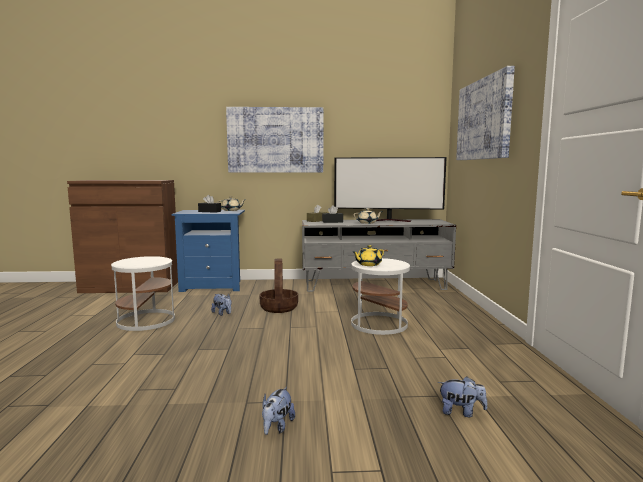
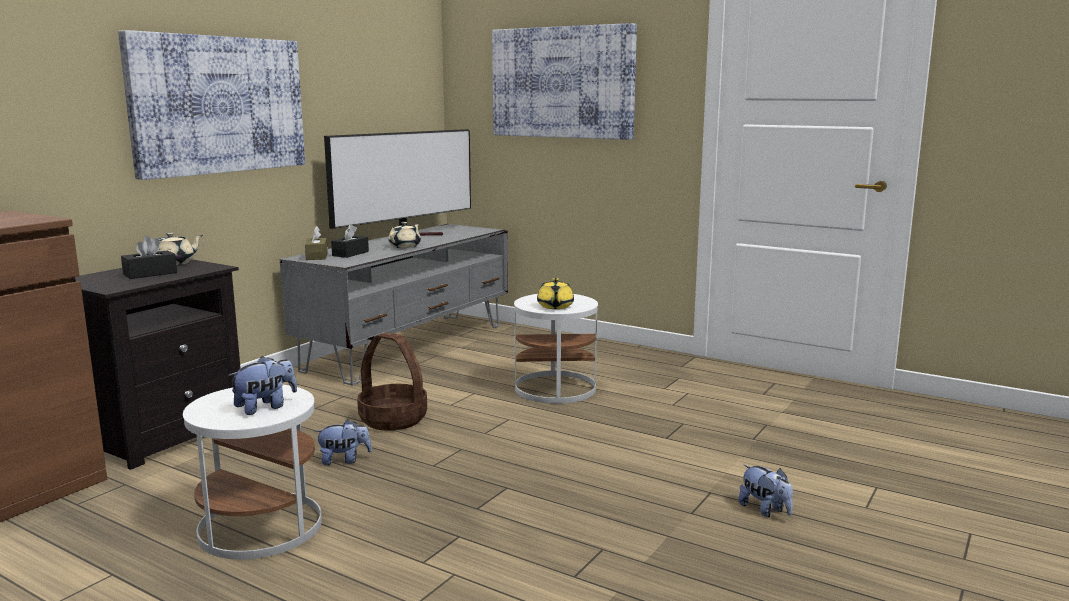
camera: 55 degrees left, 5 degrees up
(213, 286) = (165, 435): blue nightstand -> black nightstand
(461, 412) = (805, 427): plush toy -> plush toy (265, 407)

